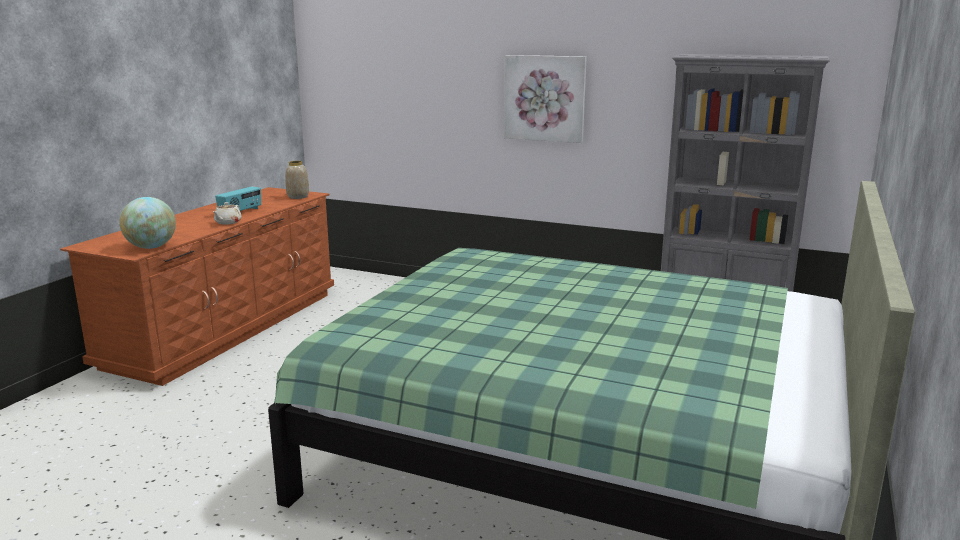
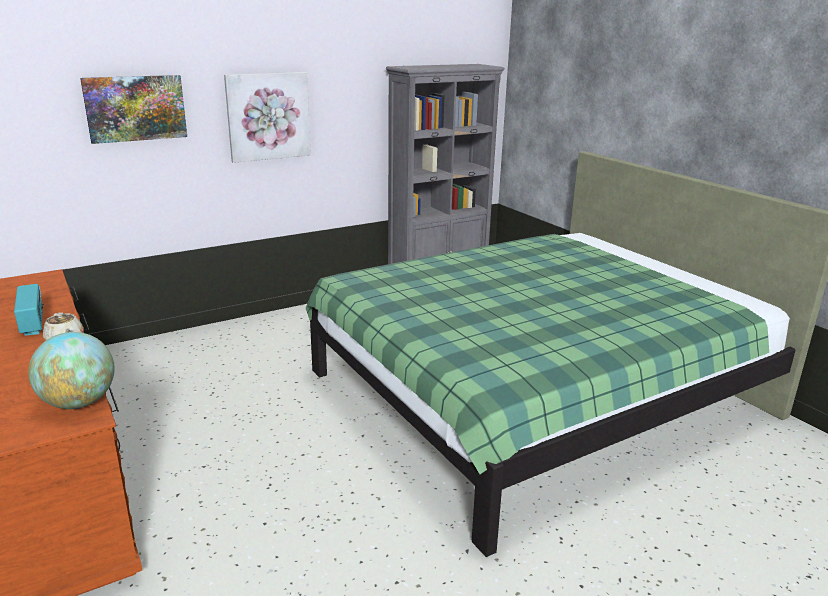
camera: 55 degrees left, 5 degrees up
(298, 197) = (39, 284): vase -> none
(434, 80) = (135, 108): none -> picture

